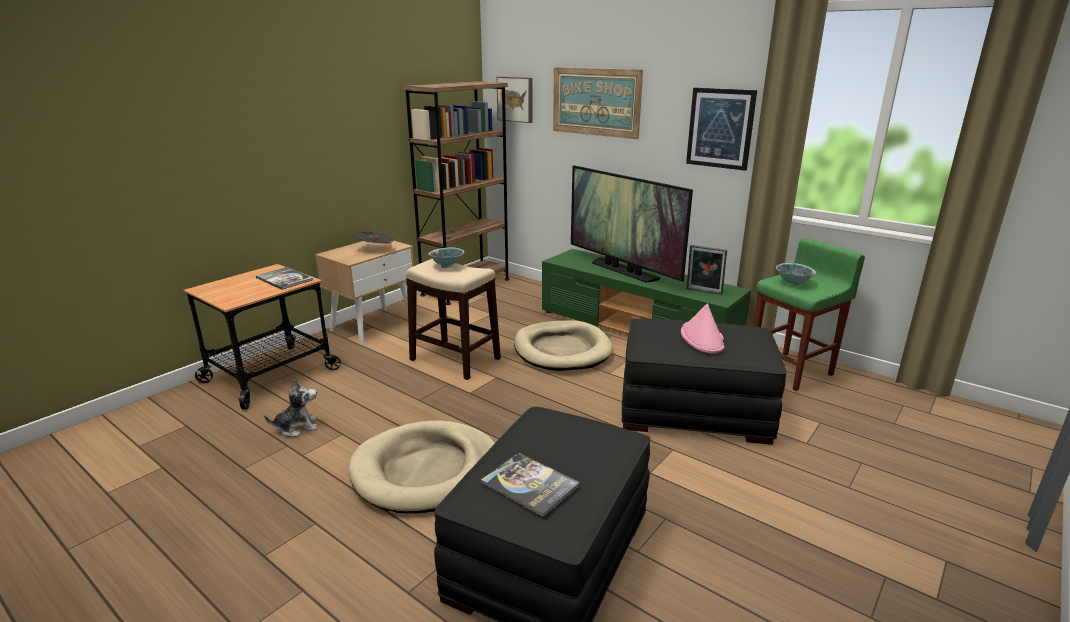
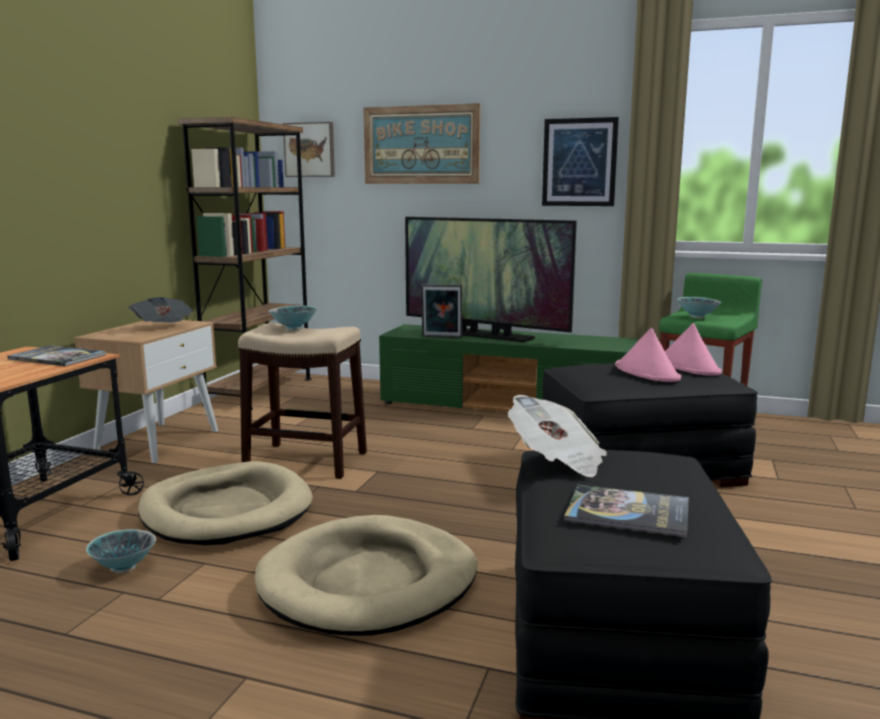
camera: 20 degrees left, 10 degrees down
(297, 427) = (123, 568): plush toy -> bowl
(533, 424) = (557, 460): none -> newspaper
(562, 350) = (437, 435): beige dog bed -> beige dog bed (226, 510)
(703, 292) = (593, 343): picture frame -> picture frame (441, 337)
(746, 336) = (688, 366): none -> pink hat

